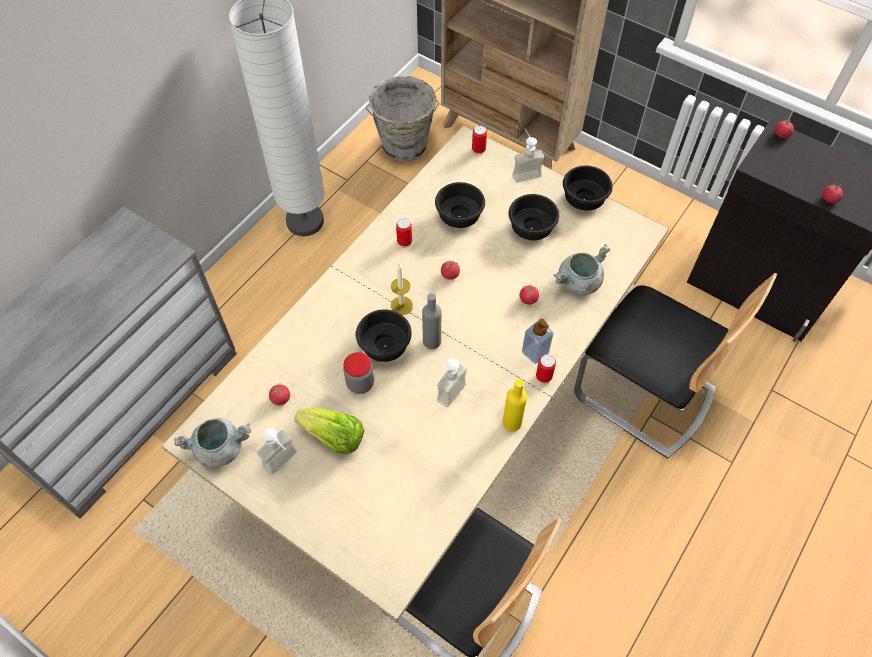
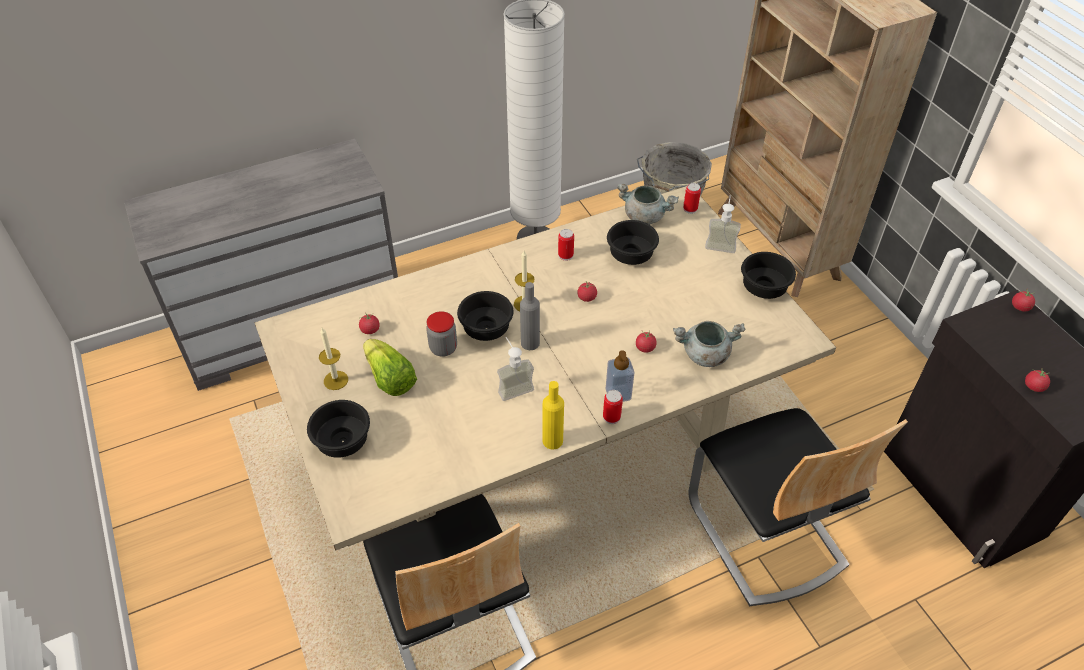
camera: 30 degrees right, 10 degrees down
(220, 448) = (296, 344): grey cooking pot -> grey cooking pot (645, 216)
(285, 464) = (336, 380): soap dispenser -> candle
(530, 228) = (691, 291): black bowl -> black bowl (341, 440)

